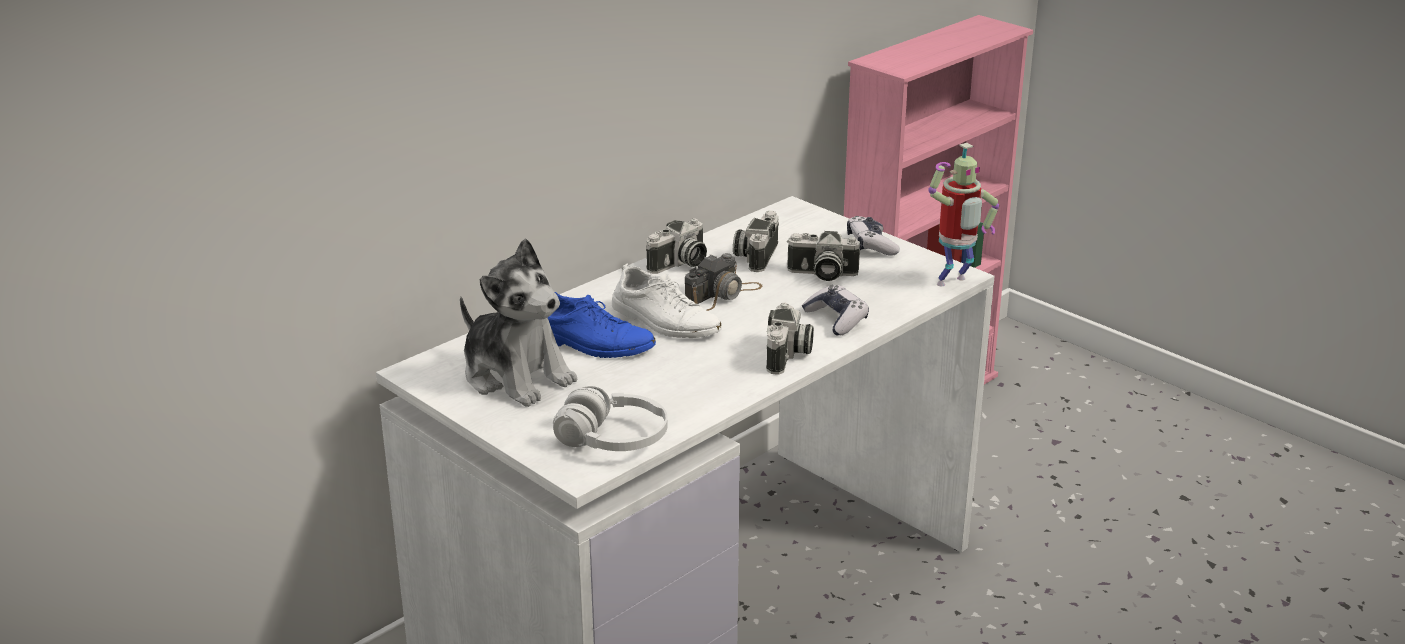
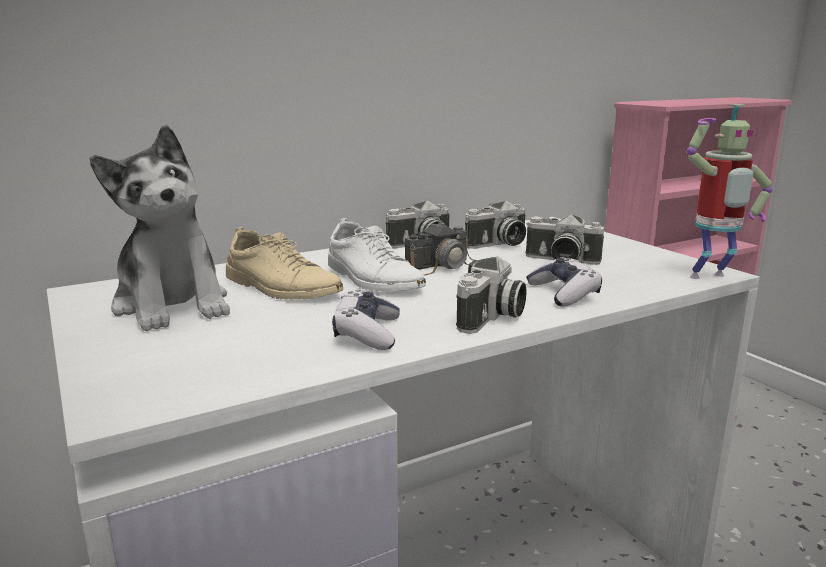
camera: 15 degrees right, 10 degrees down
(592, 343) = (281, 287): blue shoe -> beige shoe
(613, 440) = (202, 377): white headphones -> none
(755, 255) = (498, 244): camera -> camera turned 150 degrees counterclockwise
(871, 245) = (619, 246): game controller -> game controller (367, 333)

